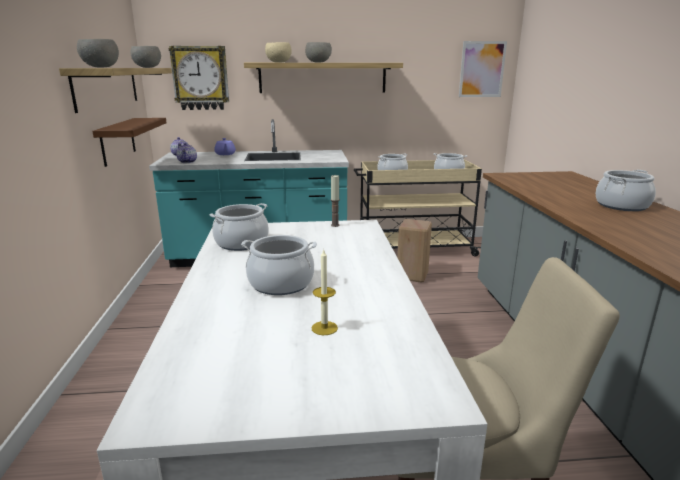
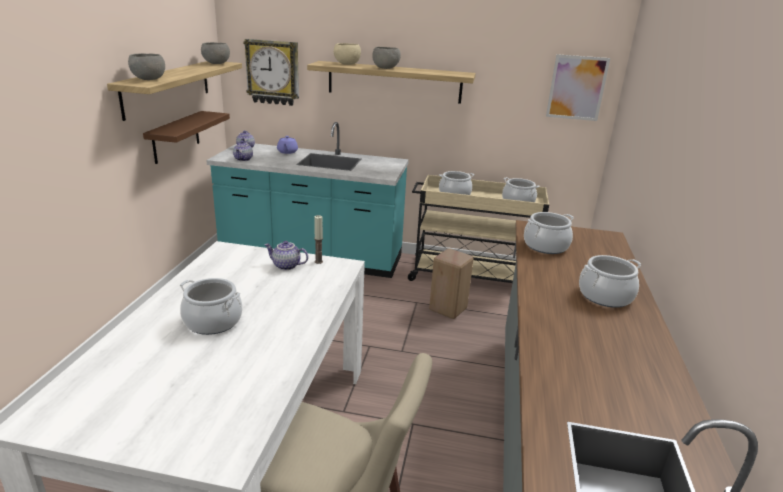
camera: 15 degrees right, 5 degrees up
(242, 243) = (220, 269): cooking pot -> cooking pot (546, 246)
(307, 232) = (286, 266): none -> teapot
(324, 328) = (206, 375): candle -> none

